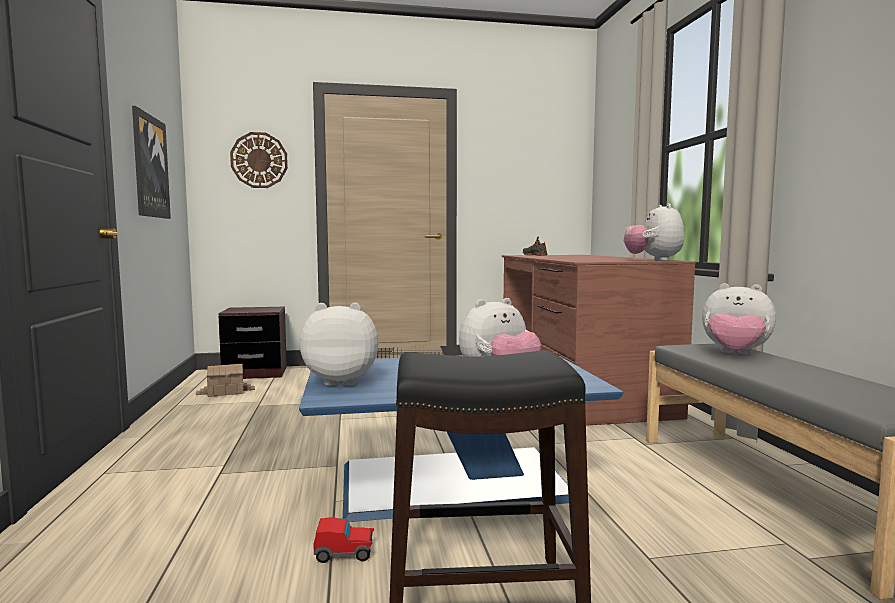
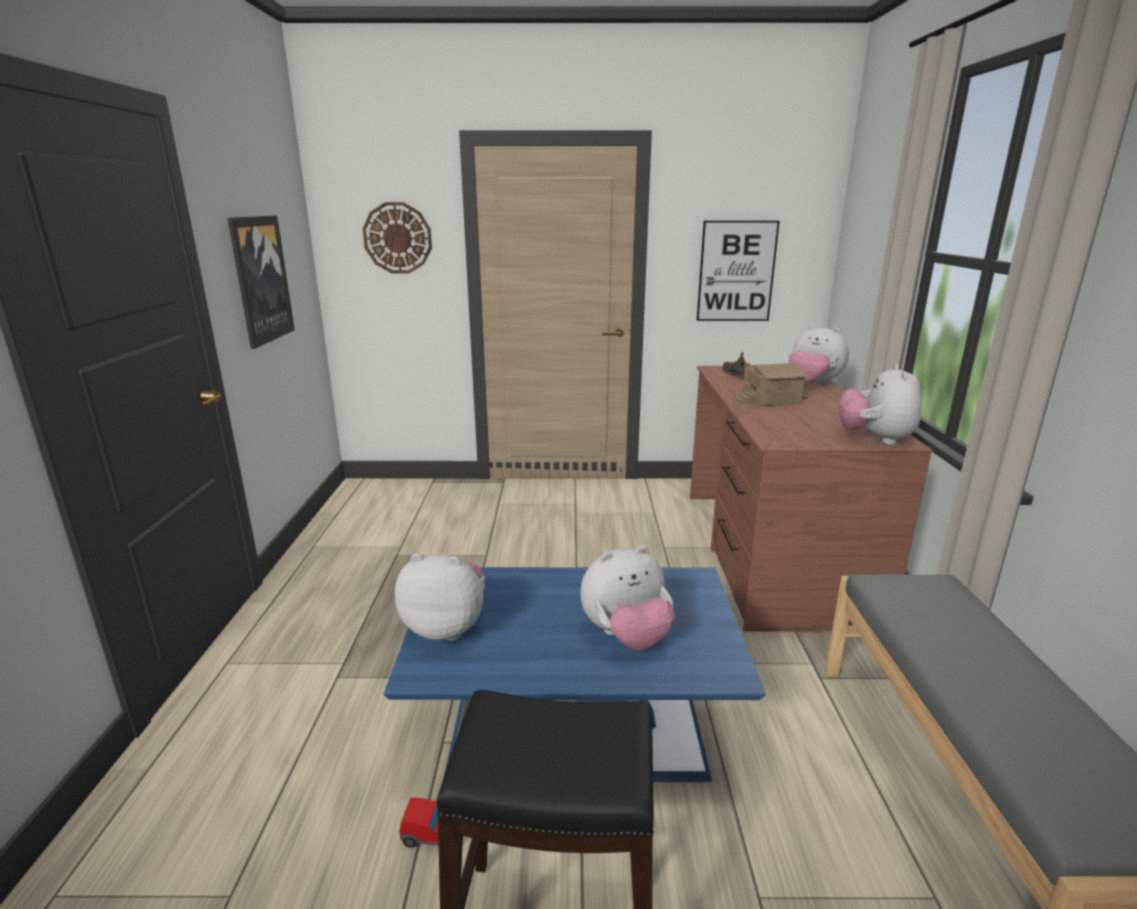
camera: 10 degrees right, 15 degrees up
(226, 390) = (368, 523): toy house -> toy house (770, 398)
(255, 373) = (405, 491): brown nightstand -> none
(523, 191) = (736, 271): none -> picture
(735, 354) = (945, 615): plush toy -> plush toy (812, 384)

